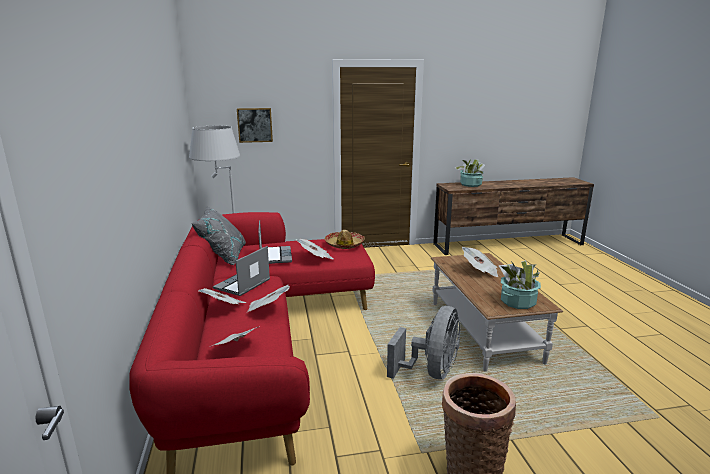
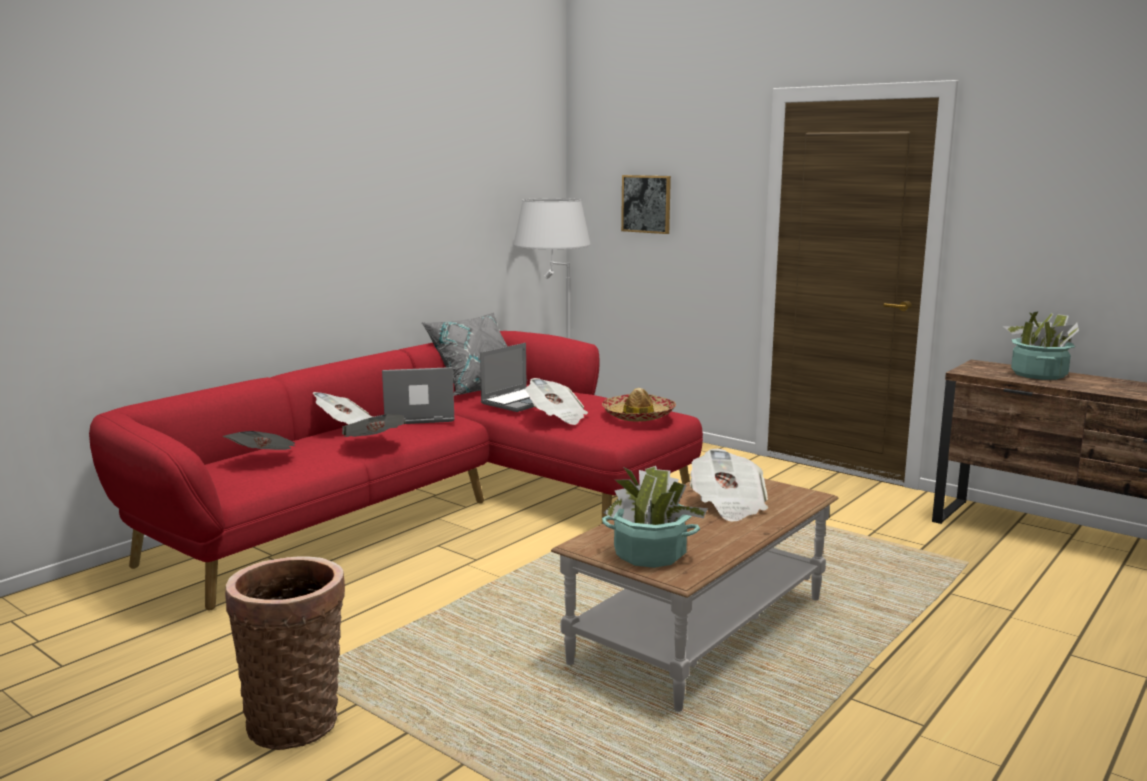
camera: 50 degrees right, 5 degrees down
(431, 372) = (504, 626): grey fan -> none

